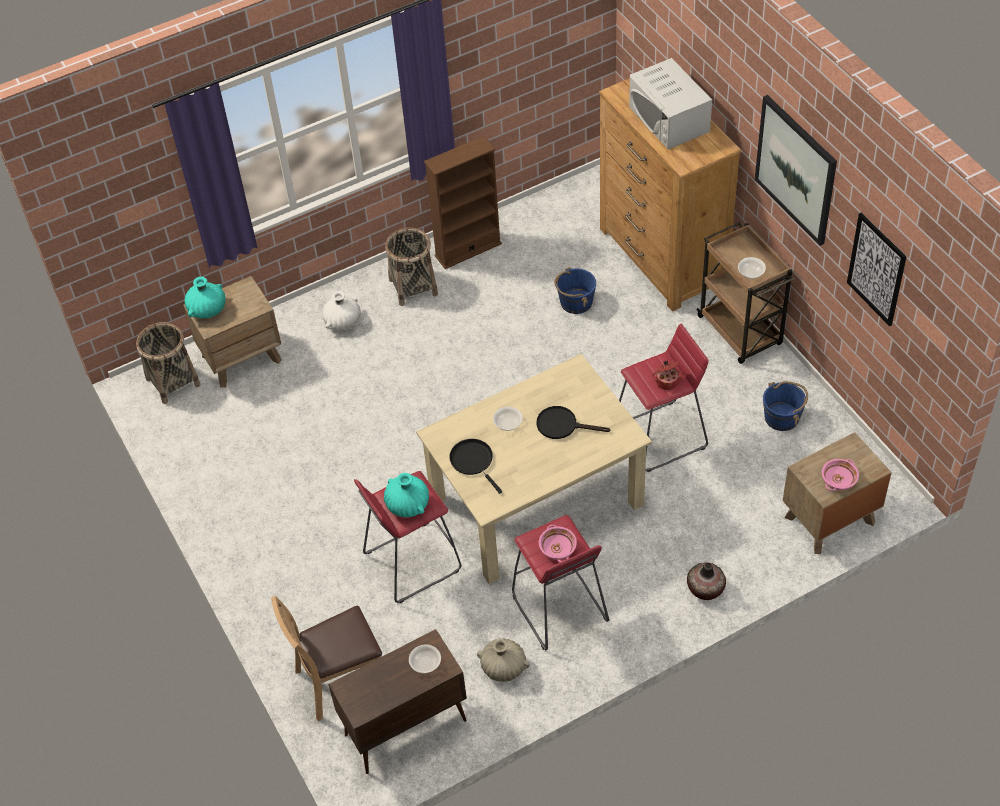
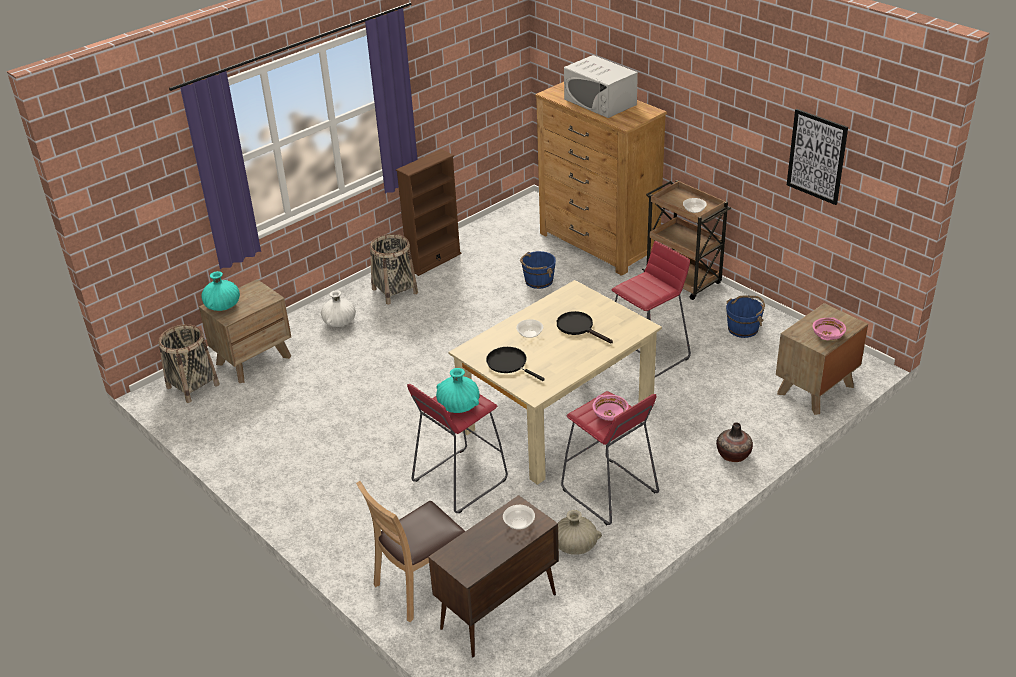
camera: 15 degrees left, 15 degrees down
(562, 425) = (579, 327): black frying pan -> black frying pan turned 45 degrees clockwise
(667, 381) = (655, 289): cooking pot -> none
(796, 169) = (725, 102): picture -> none

